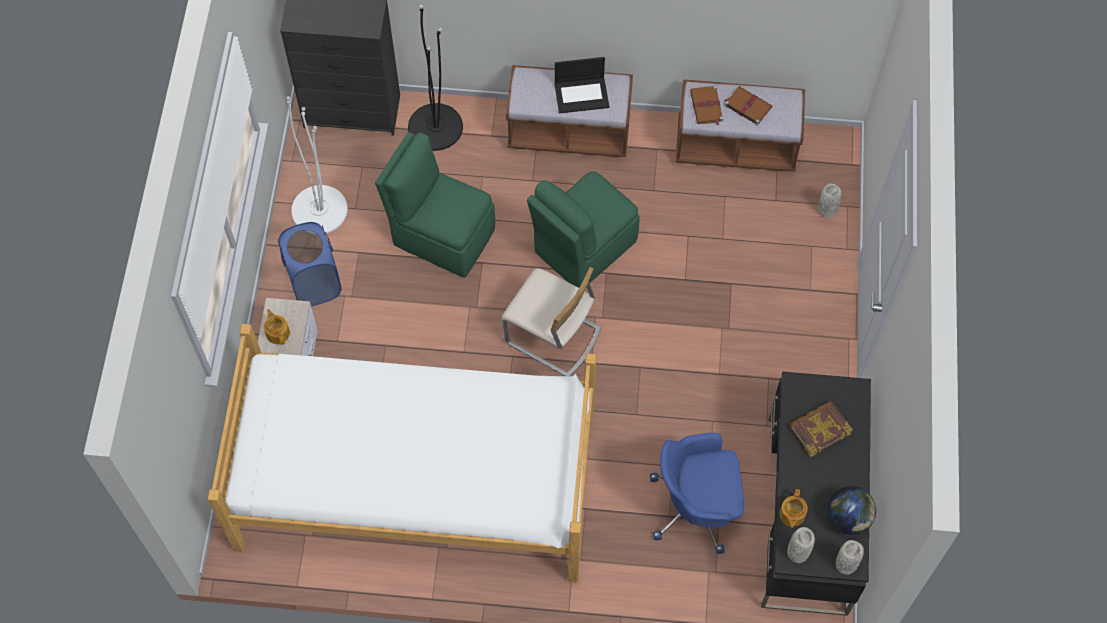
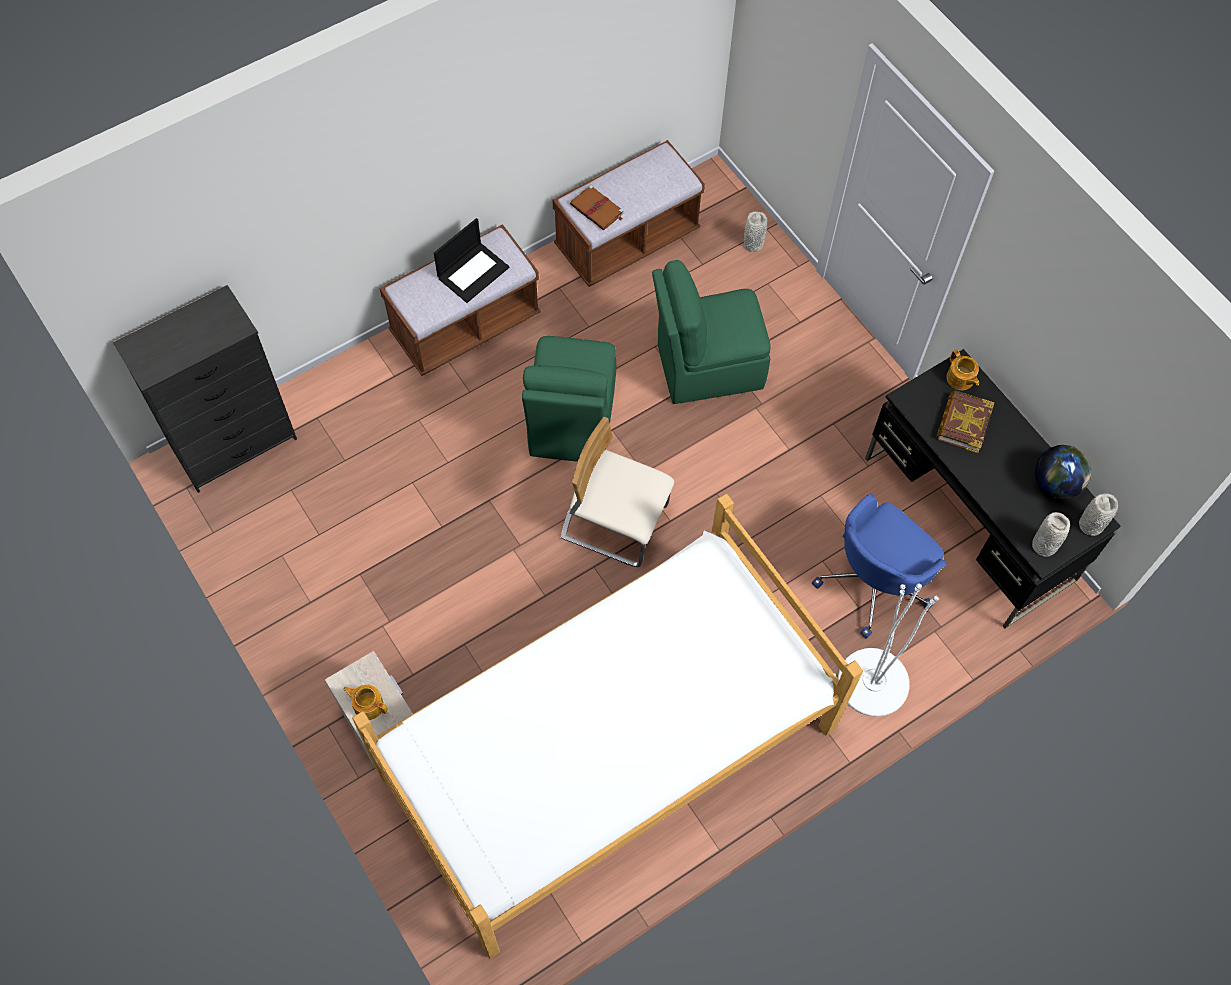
camera: 40 degrees left, 0 degrees up
(314, 283) = (340, 634): blue laundry basket -> none
(319, 210) = (284, 561): white floor lamp -> white floor lamp (873, 682)
(435, 127) = (332, 404): black floor lamp -> none
(441, 235) = (428, 501): green chair -> green chair (706, 366)
(552, 337) = (615, 522): beige chair -> beige chair turned 150 degrees counterclockwise
(747, 106) = (632, 186): brown book -> none
(791, 515) = (1008, 516): teapot -> teapot (960, 379)

